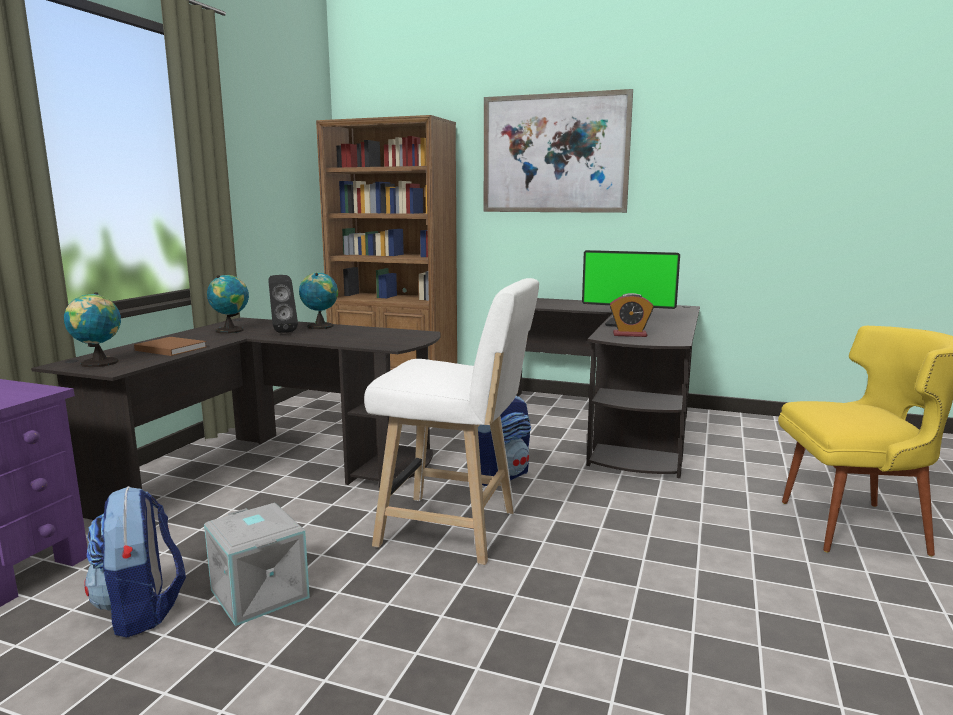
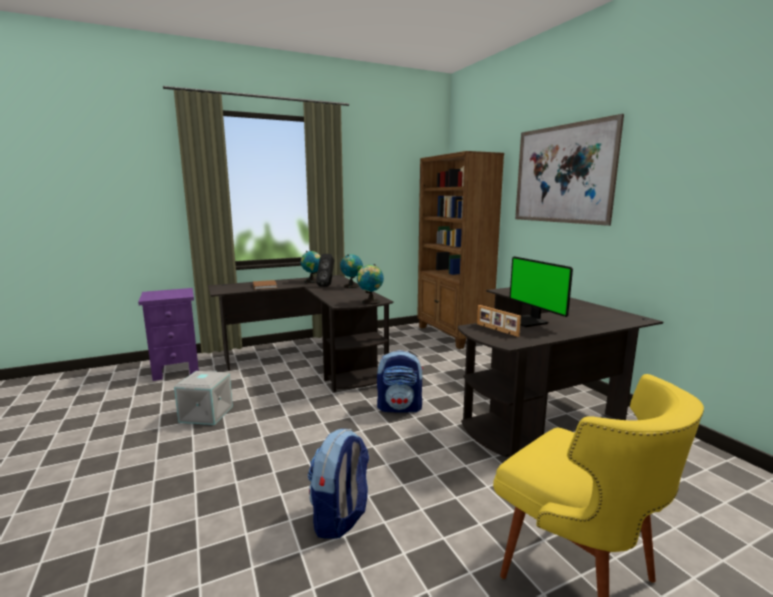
camera: 45 degrees right, 0 degrees up
(98, 363) = (226, 288): globe -> globe (370, 302)
(142, 610) = (172, 401): backpack -> backpack (340, 517)
(455, 530) = (318, 425): white stool -> none
(629, 334) = (496, 330): alarm clock -> picture frame

